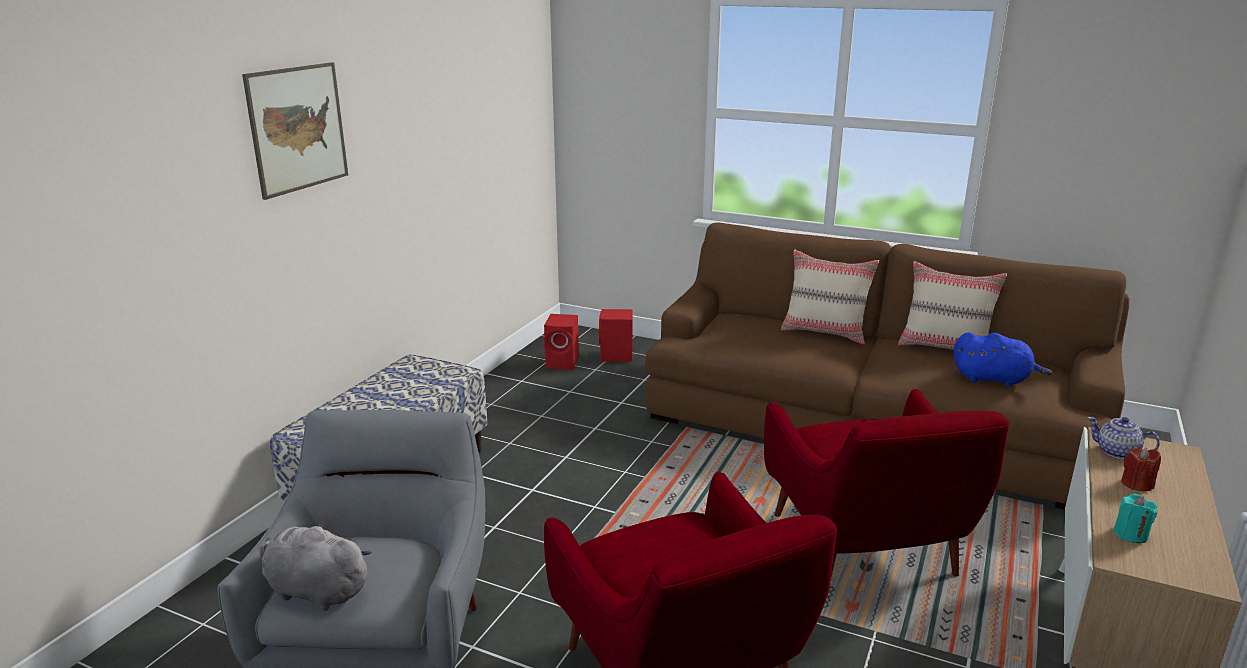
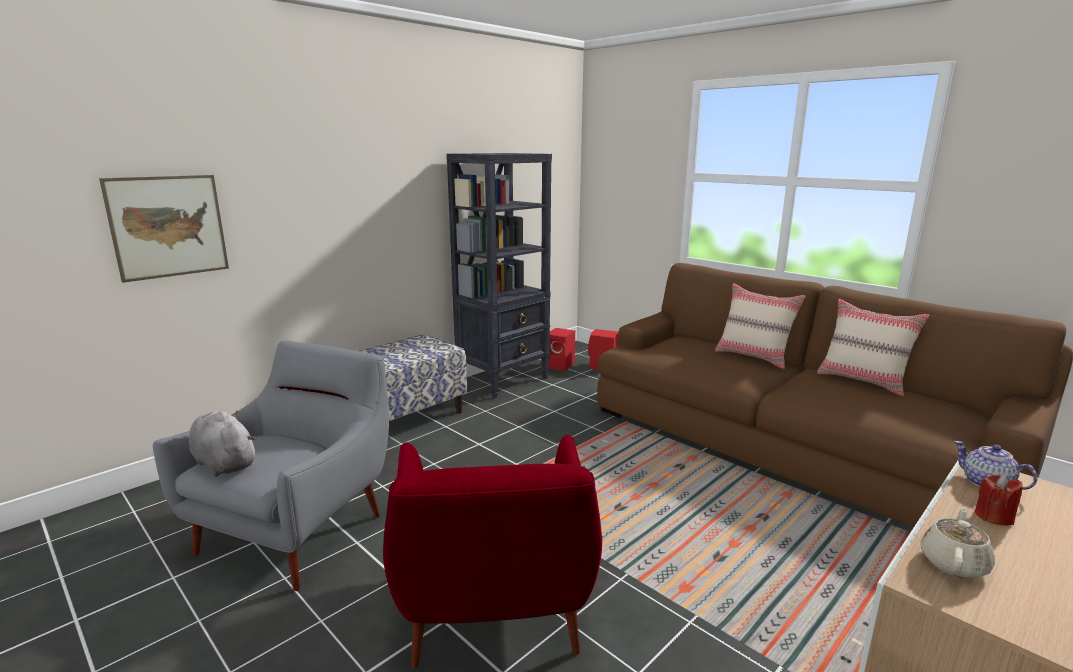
camera: 20 degrees right, 5 degrees down
(298, 128) = (340, 153): picture -> picture (168, 226)
(504, 395) = (504, 380): none -> black bookcase
(866, 550) = (727, 544): red armchair -> none
(994, 379) = (899, 411): blue plush toy -> none
(1130, 534) = (953, 563): turquoise candle -> beige teapot

